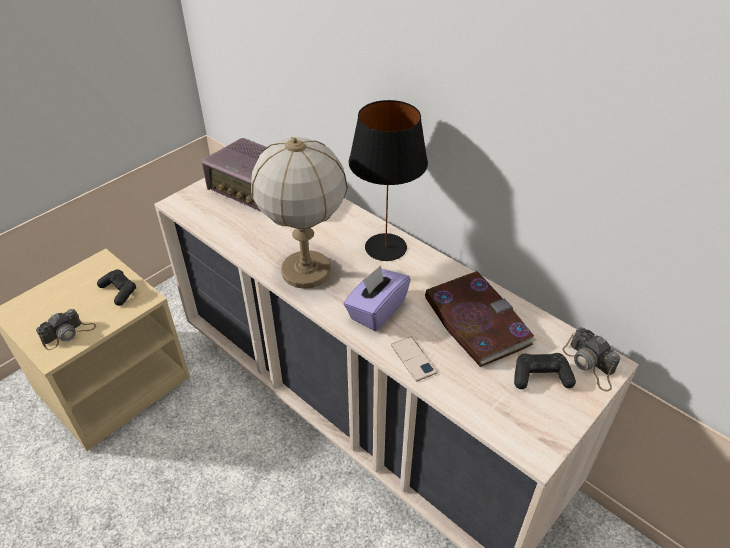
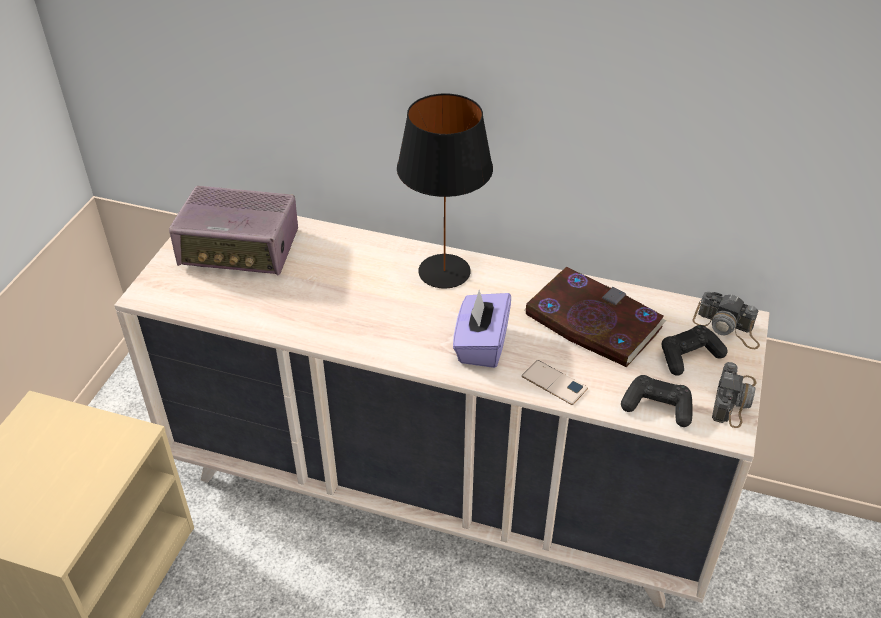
camera: 25 degrees left, 0 degrees up
(68, 334) = (58, 515): camera -> camera (734, 399)
(119, 291) = (91, 438): black game controller -> black game controller (657, 407)
(306, 271) = (372, 327): table lamp -> none

